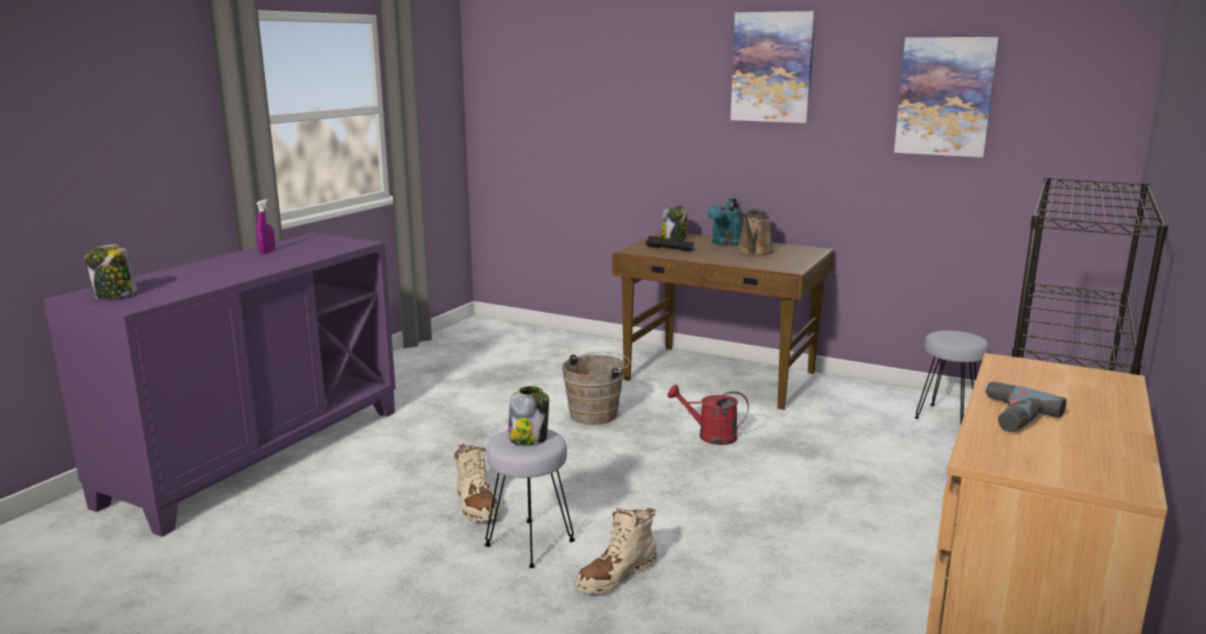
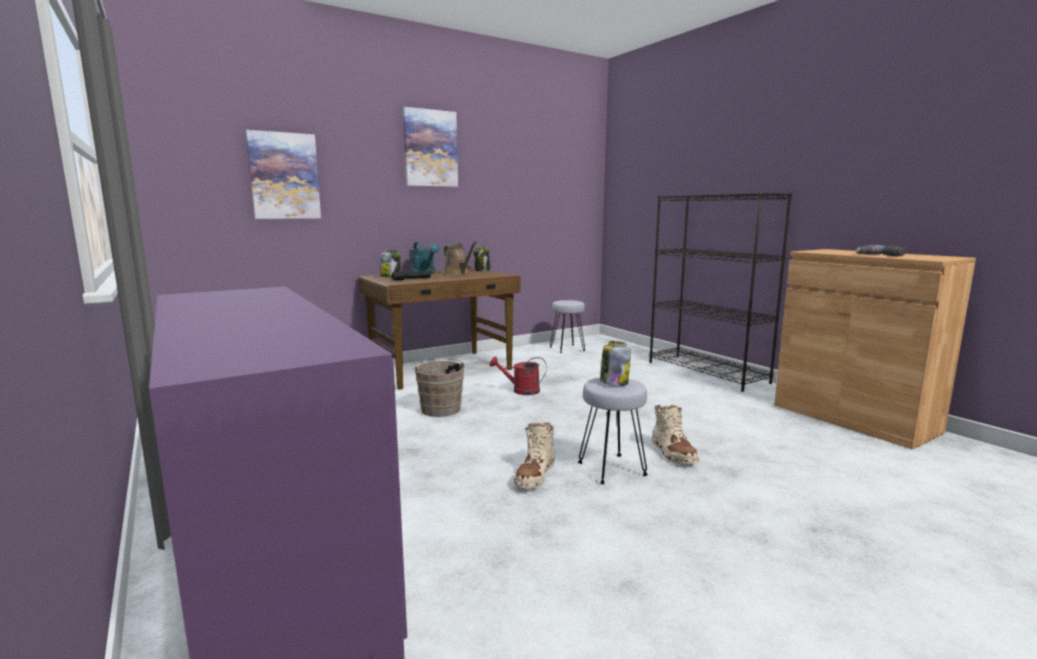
camera: 60 degrees left, 5 degrees down
(115, 296) = (259, 354): jar -> jar (482, 270)
(267, 252) = (204, 306): purple spray bottle -> none
(476, 505) = (535, 475): beige boot -> beige boot turned 105 degrees clockwise
(710, 436) = (521, 391): red watering can -> red watering can turned 45 degrees clockwise
(945, 96) = (526, 170): picture -> picture (284, 176)

